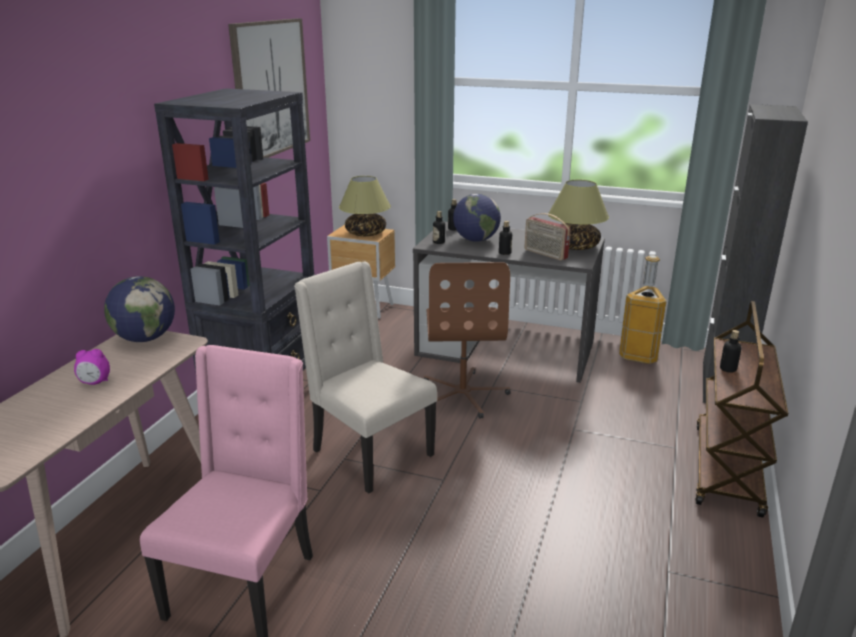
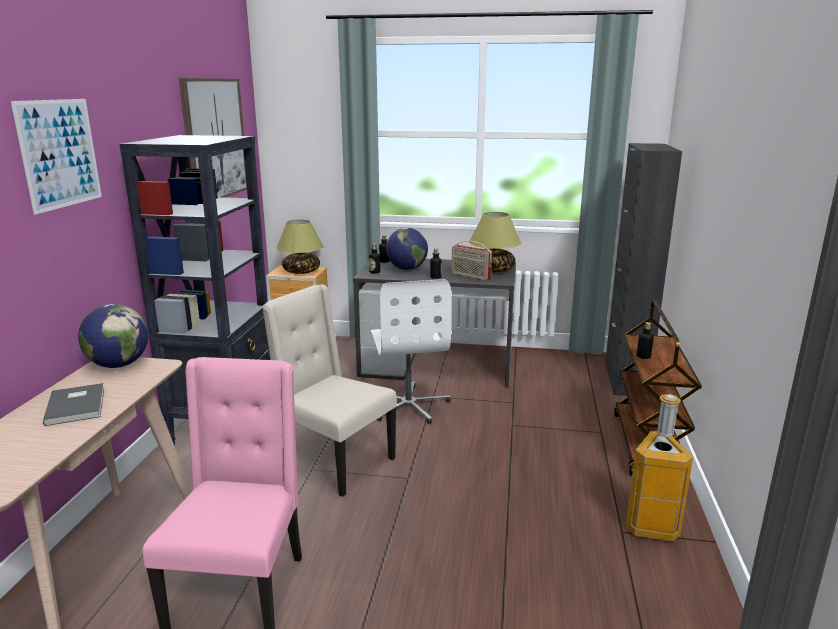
camera: 10 degrees left, 5 degrees down
(87, 118) = (60, 153): none -> picture
(95, 382) = (78, 405): alarm clock -> grey book
(463, 394) = (409, 405): brown office chair -> white office chair
(639, 355) = (552, 362): trash can -> trash can (651, 526)

